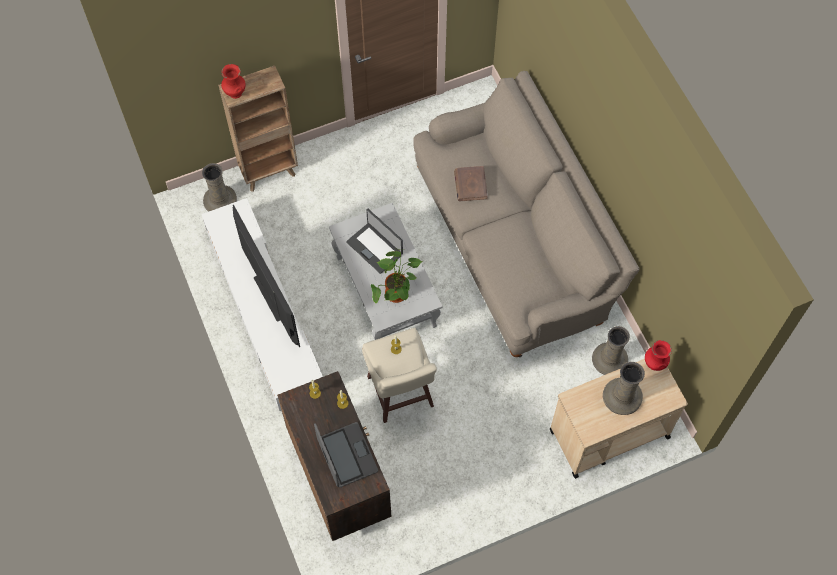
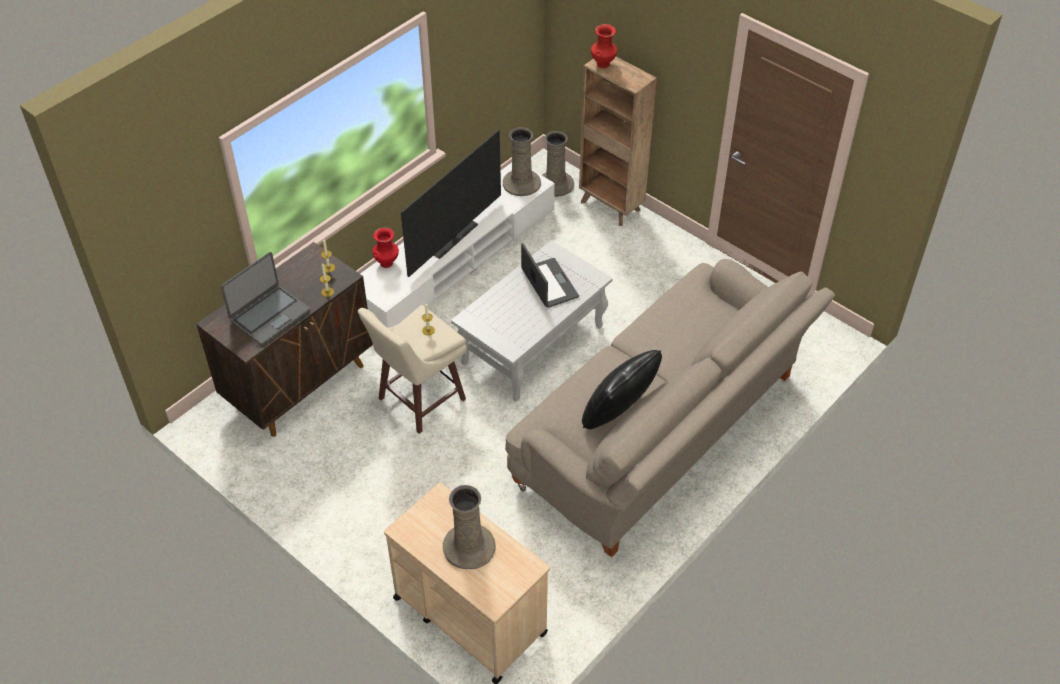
camera: 65 degrees right, 15 degrees down
(375, 248) = (549, 283): laptop -> laptop turned 135 degrees clockwise
(397, 295) = (502, 321): potted plant -> none
(470, 185) = (671, 324): brown book -> none
(535, 256) = (619, 414): none -> black pillow
(609, 359) = (569, 582): beige vase -> beige vase (522, 183)
(654, 364) = (531, 566): red vase -> red vase (387, 262)

